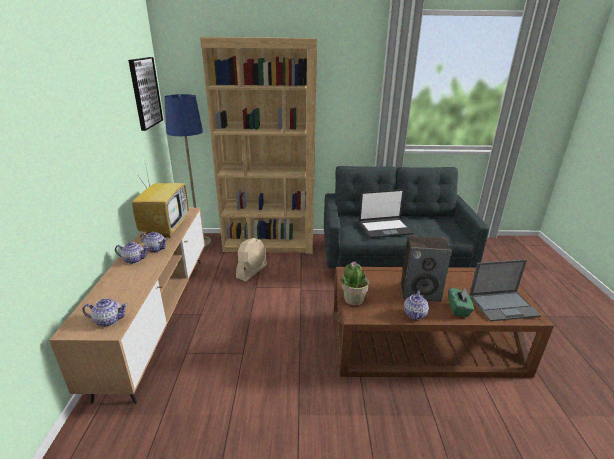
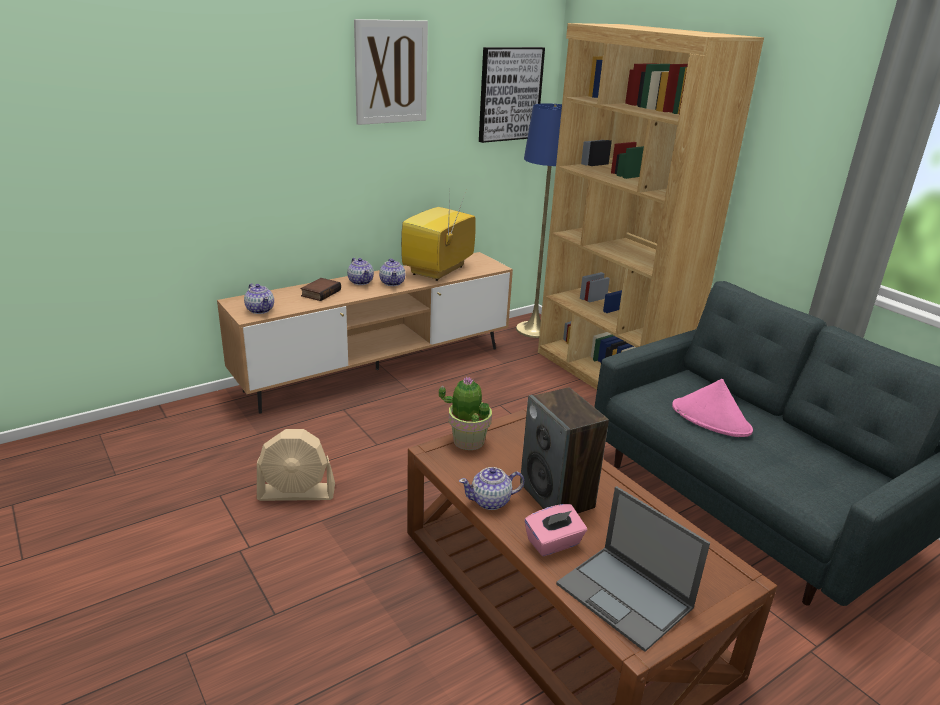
camera: 55 degrees right, 0 degrees up
(92, 86) = (391, 72): none -> picture
(124, 282) = (320, 292): none -> book
(166, 228) = (438, 271): television -> television turned 150 degrees clockwise
(252, 271) = (528, 389): beige fan -> beige fan (297, 492)
(385, 228) = (711, 419): laptop -> pink hat
(458, 309) = (553, 543): green tissue box -> pink tissue box

